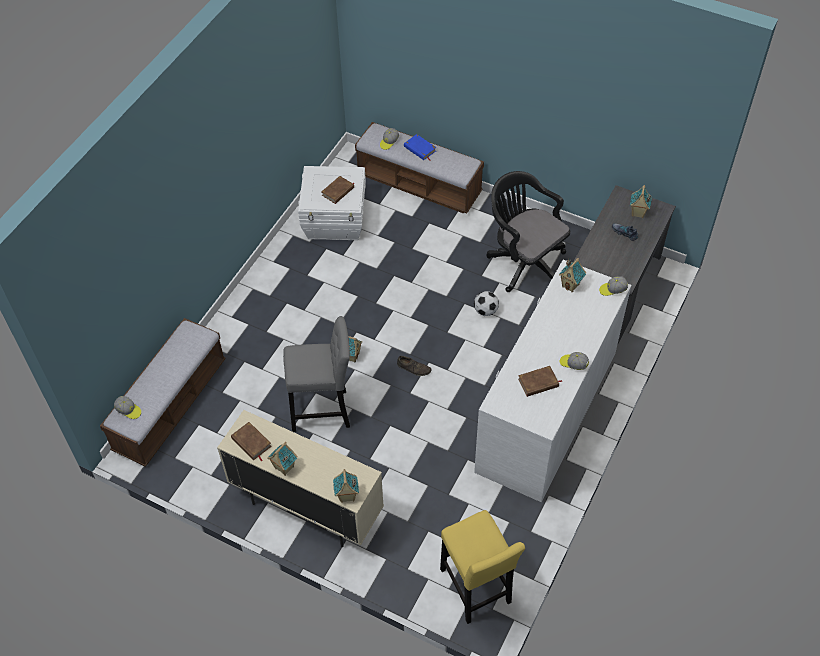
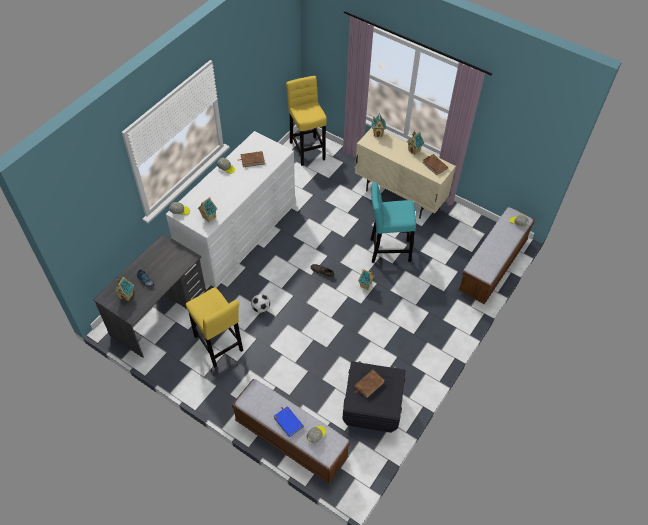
camera: 175 degrees left, 0 degrees up
(323, 411) = (387, 250): grey stool -> turquoise stool
(335, 221) = (371, 408): white storage box -> black storage box
(524, 262) = (219, 346): black office chair -> yellow stool

